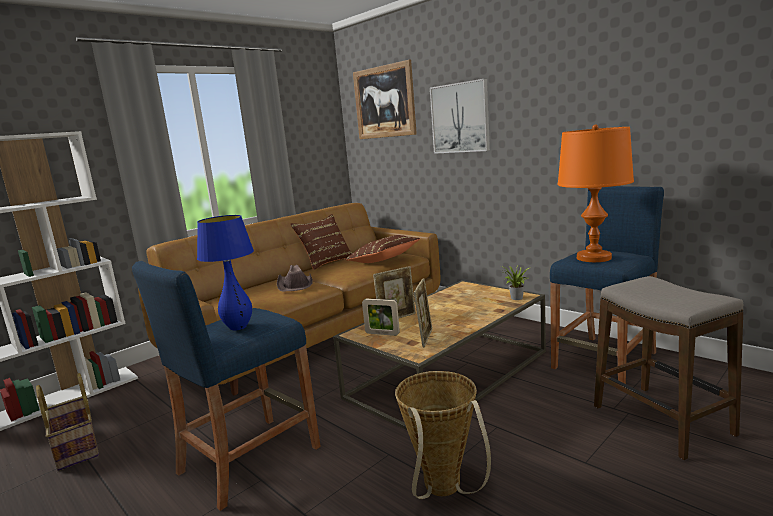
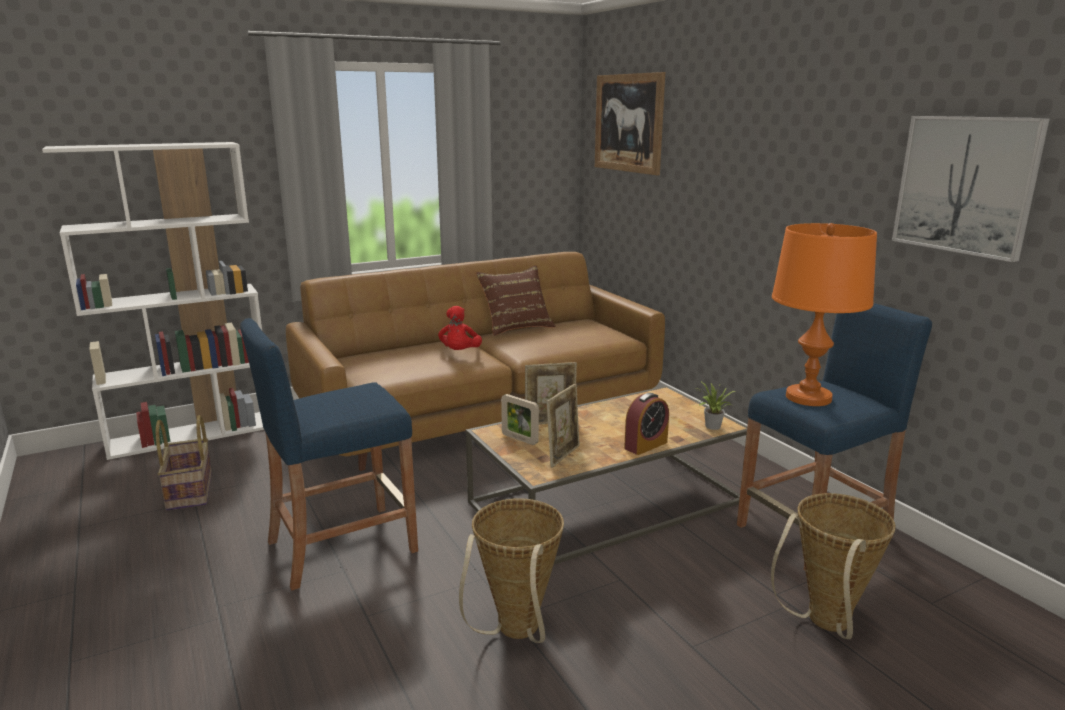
camera: 15 degrees right, 5 degrees up
(238, 327) = (340, 405): blue table lamp -> none
(295, 285) = (460, 353): brown hat -> red plush toy
(383, 260) = (584, 338): brown pillow -> none
(460, 118) = (712, 164): picture -> picture (965, 185)
(481, 318) = (646, 445): none -> alarm clock
(661, 421) = (824, 625): stool -> basket

